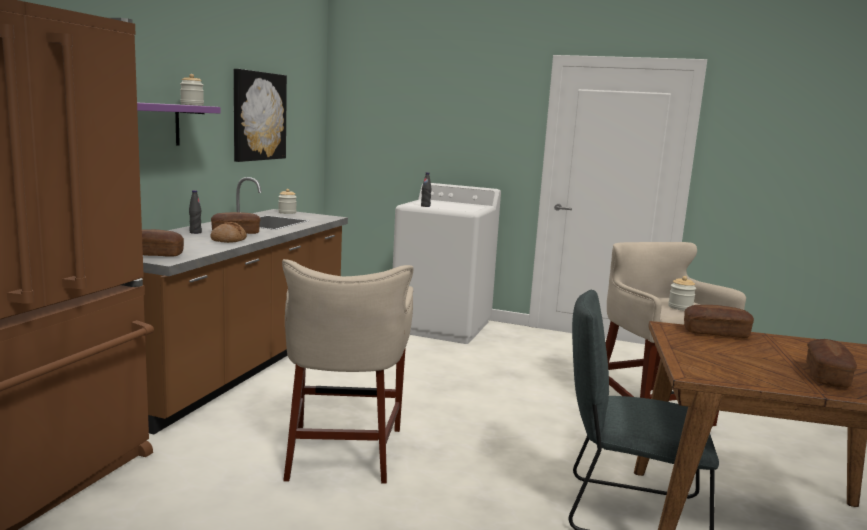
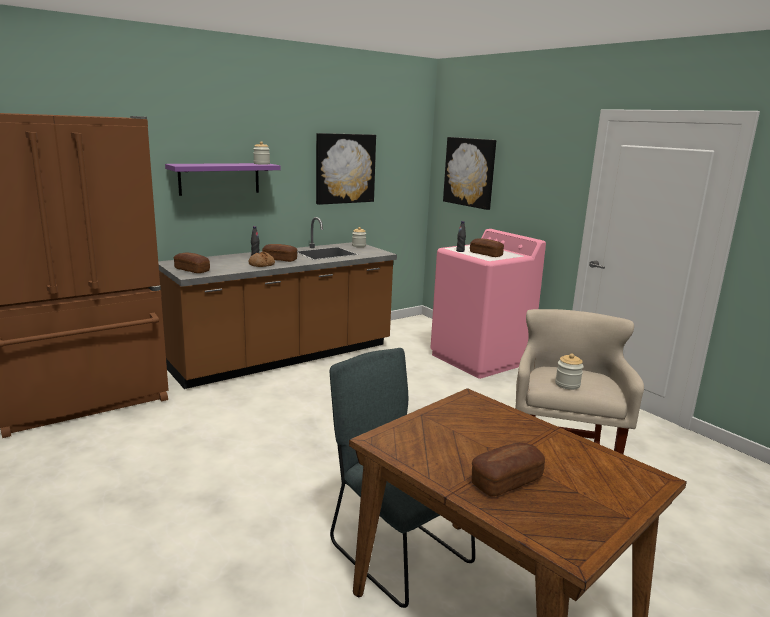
camera: 35 degrees right, 5 degrees up
(343, 451) = (267, 433): beige stool -> none
(387, 122) = (470, 172): none -> picture
(442, 326) = (480, 359): white washing machine -> pink washing machine
(715, 333) = (502, 414): bread -> bread (486, 254)

